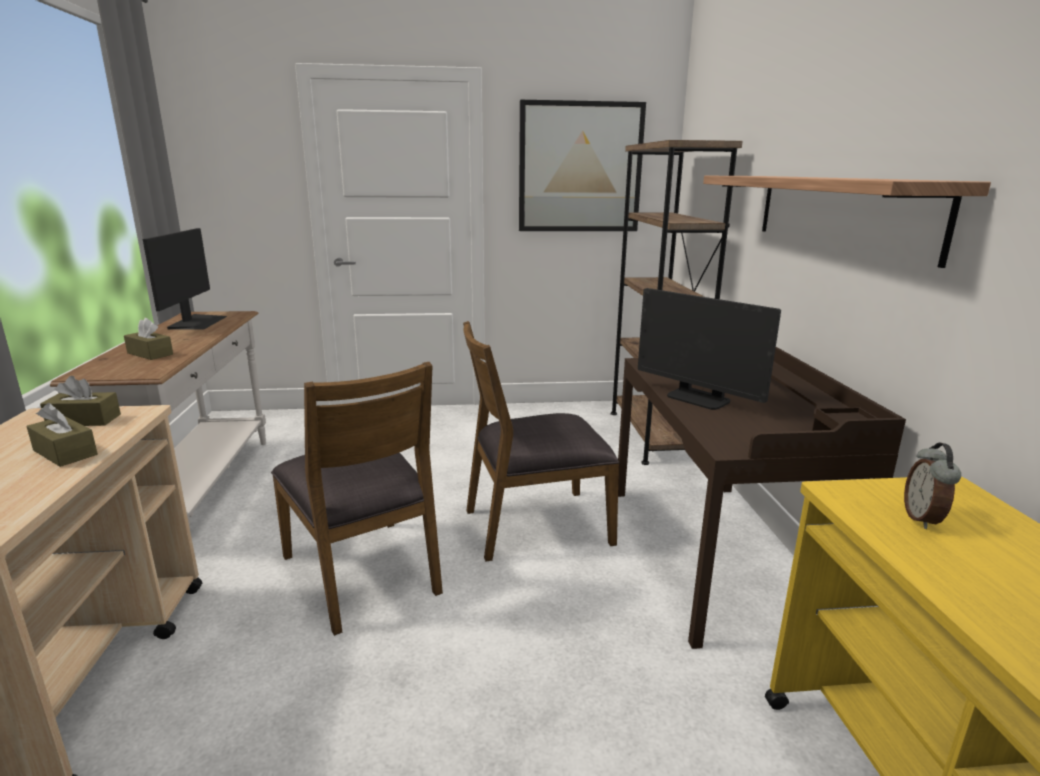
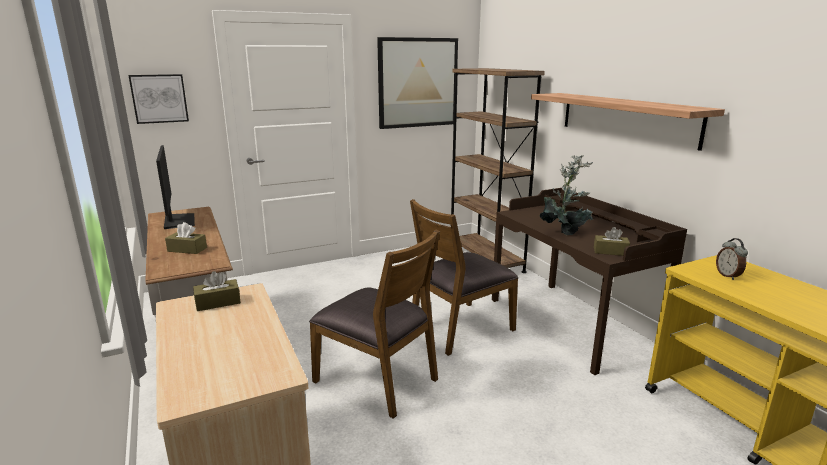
camera: 20 degrees left, 0 degrees up
(65, 452) = (245, 324): brown tissue box -> brown tissue box (610, 251)
(231, 175) = (159, 98): none -> picture
(698, 398) = (565, 232): monitor -> potted plant

